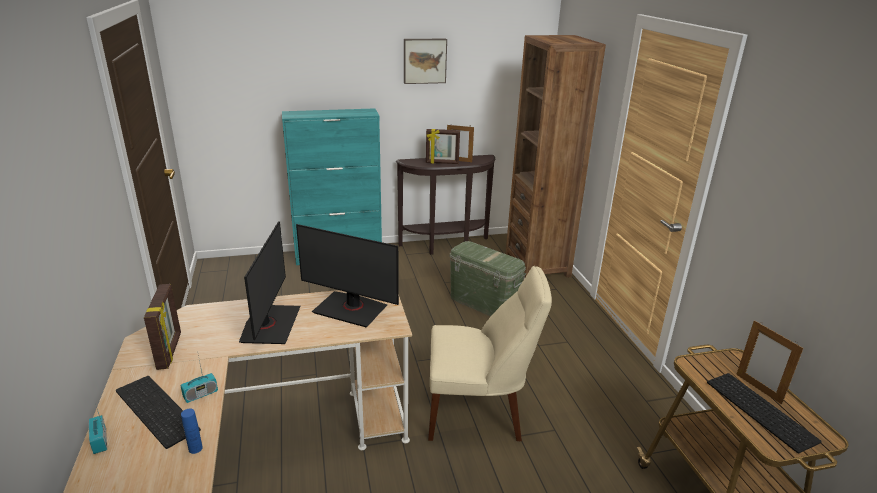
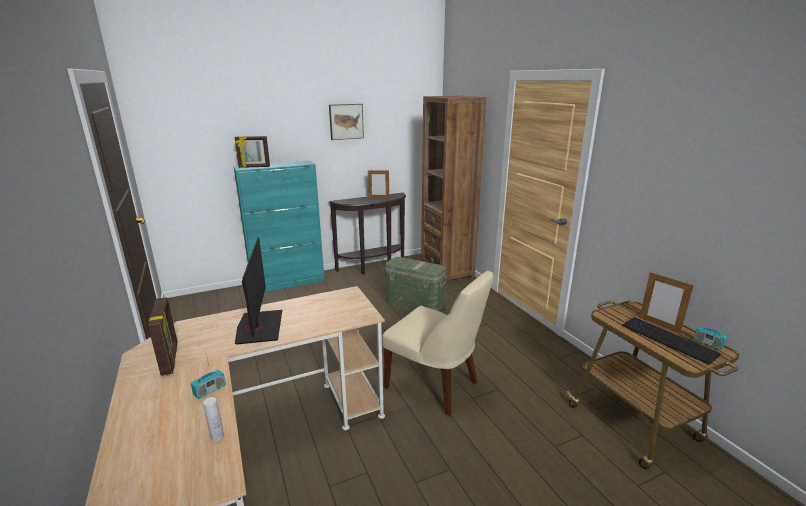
camera: 10 degrees left, 5 degrees down
(100, 441) = (117, 446): radio -> radio (708, 343)
(154, 410) = (167, 410): keyboard -> none
(195, 448) = (217, 437): blue bottle -> white bottle
(351, 309) = (326, 307): monitor -> none
(442, 163) = (366, 200): picture frame -> picture frame (254, 167)
(479, 414) = (435, 386): beige chair -> beige chair turned 45 degrees clockwise

